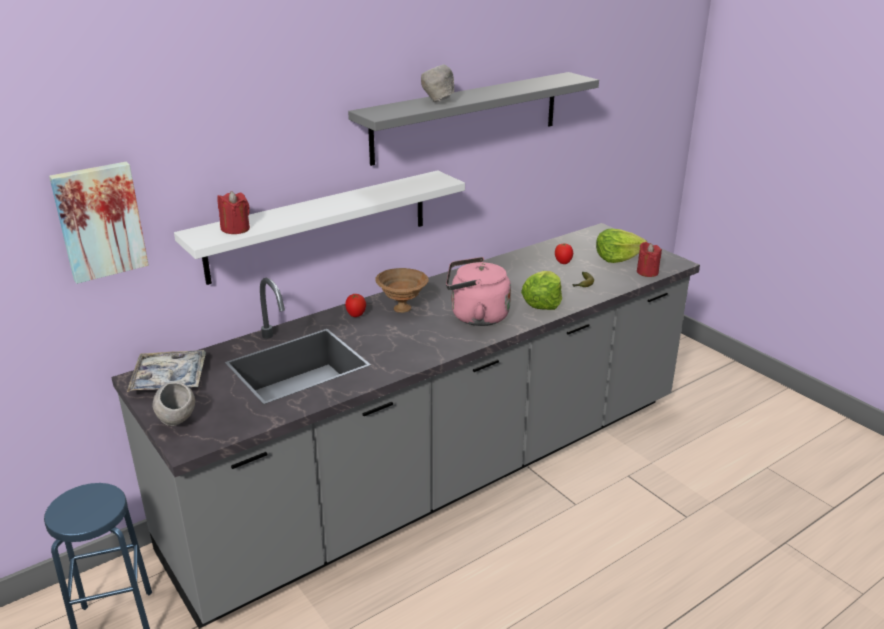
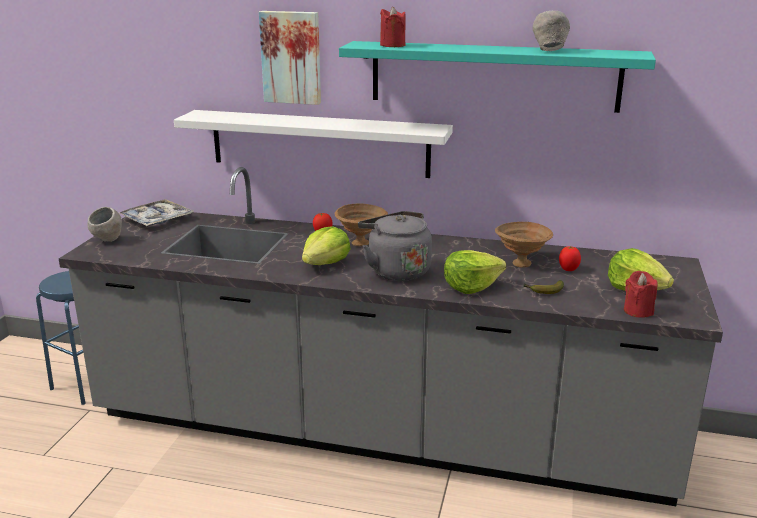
camera: 50 degrees right, 5 degrees down
(99, 221) = (143, 85): picture -> picture (291, 57)
(235, 229) = (222, 117): red candle -> red candle (392, 45)
(419, 337) = (326, 263): none -> lettuce
(437, 101) = (434, 46): grey bowl -> grey bowl (549, 51)
(467, 117) = (493, 76): grey shelf -> turquoise shelf
(475, 316) = (396, 270): pink kettle -> grey kettle
(530, 272) = (520, 263): none -> brown bowl

